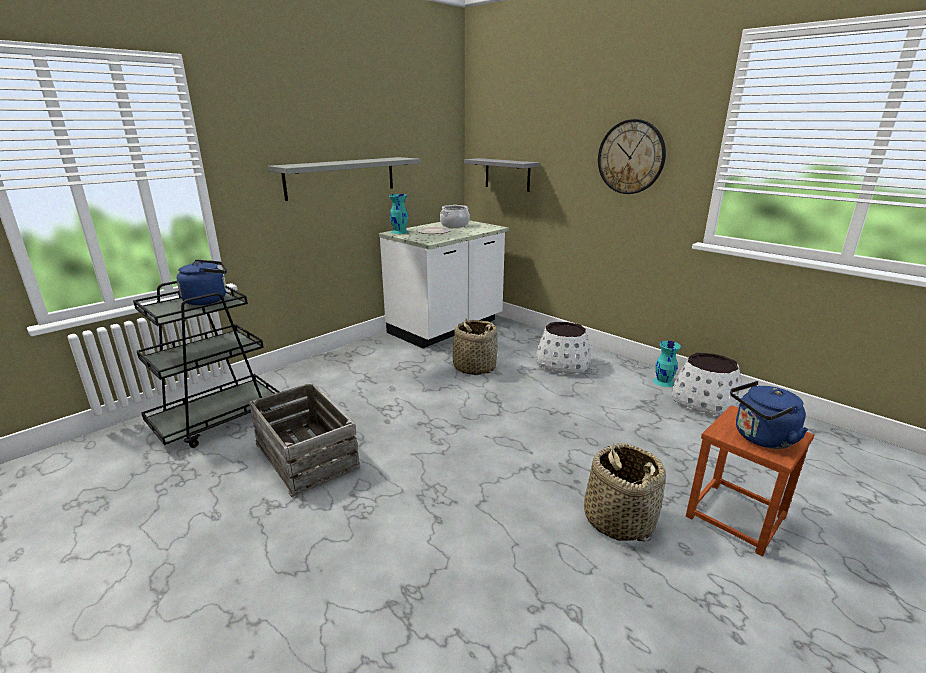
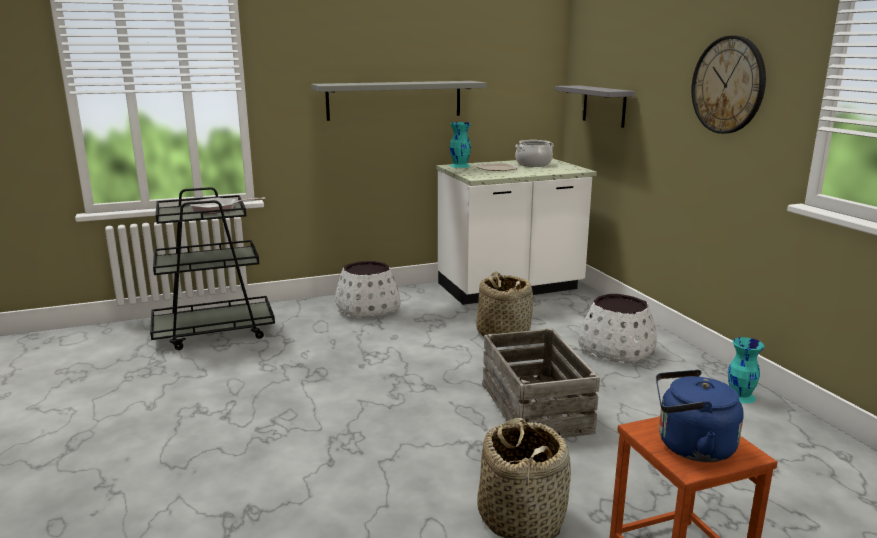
camera: 25 degrees right, 5 degrees down
(208, 300) = (218, 209): blue kettle -> frying pan
(307, 455) = (263, 378): crate -> crate (536, 407)
(704, 402) = (777, 431): white planter -> white planter (367, 309)

